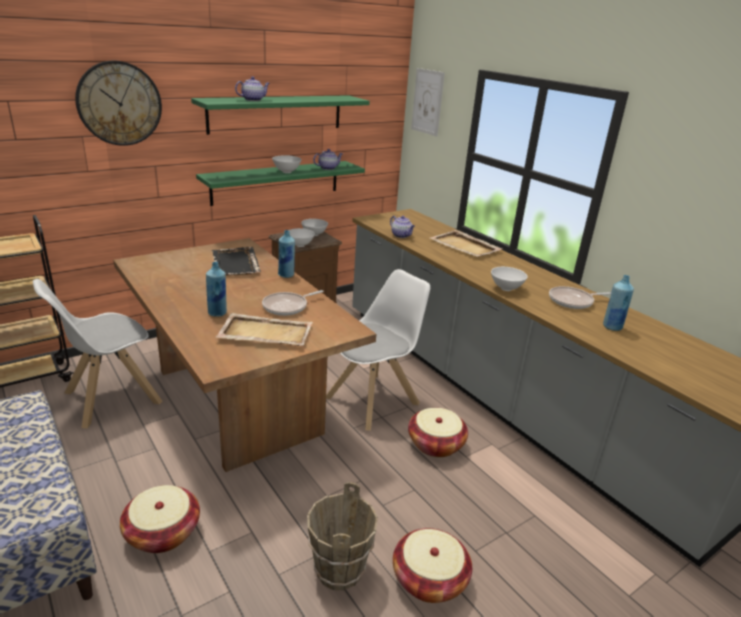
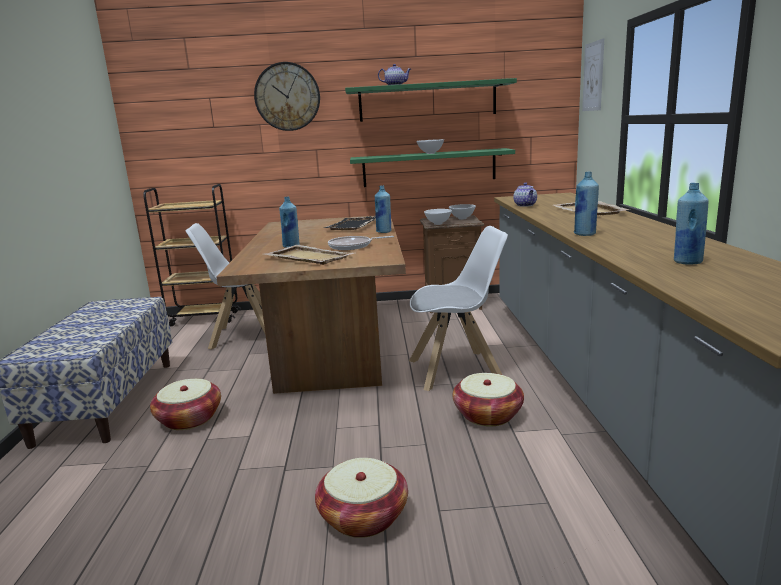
camera: 35 degrees right, 10 degrees down
(328, 168) = (476, 150): teapot -> none
(338, 570) = (288, 482): brown bucket -> none
(506, 289) = (585, 234): white bowl -> blue bottle
(573, 301) = (664, 244): frying pan -> none

